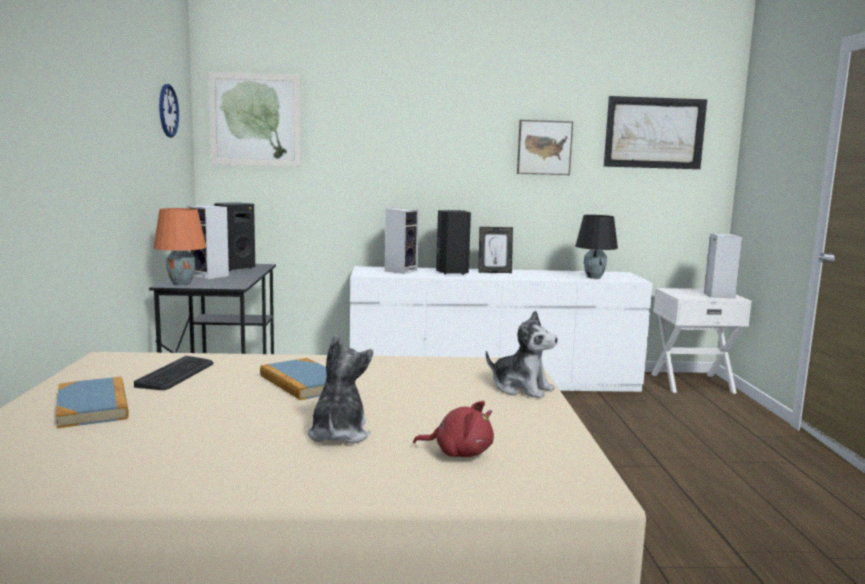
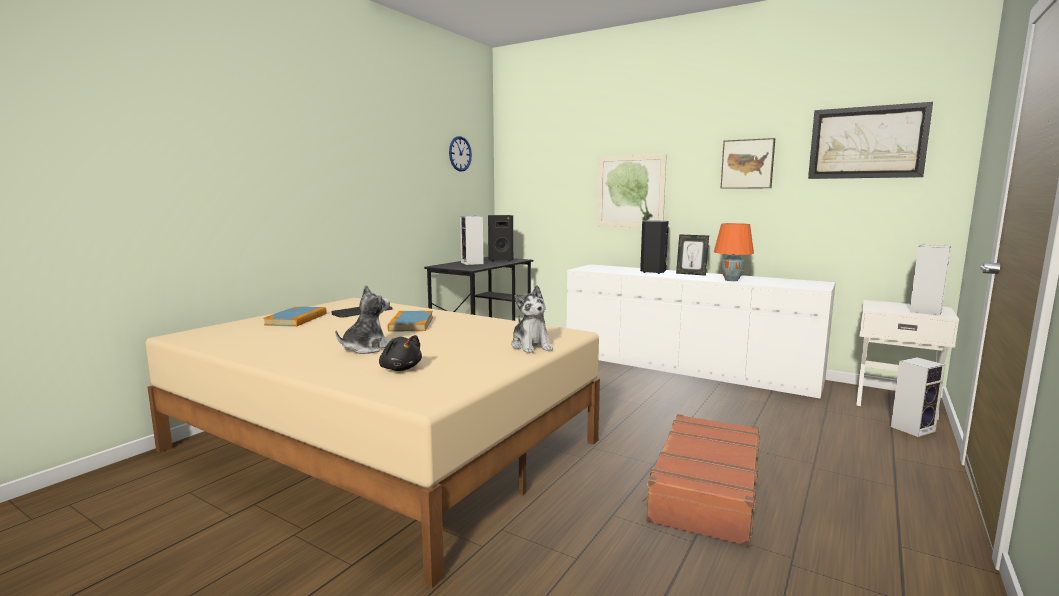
camera: 35 degrees right, 0 degrees up
(182, 284) = (445, 266): orange table lamp -> orange table lamp (732, 280)
(255, 120) = (529, 156): picture -> picture (630, 191)
(401, 271) = (615, 268): speaker -> speaker (913, 428)
(459, 453) = (400, 369): red plush toy -> black plush toy
(594, 277) = (777, 283): black table lamp -> none
(687, 511) = (704, 490): none -> brown suitcase

